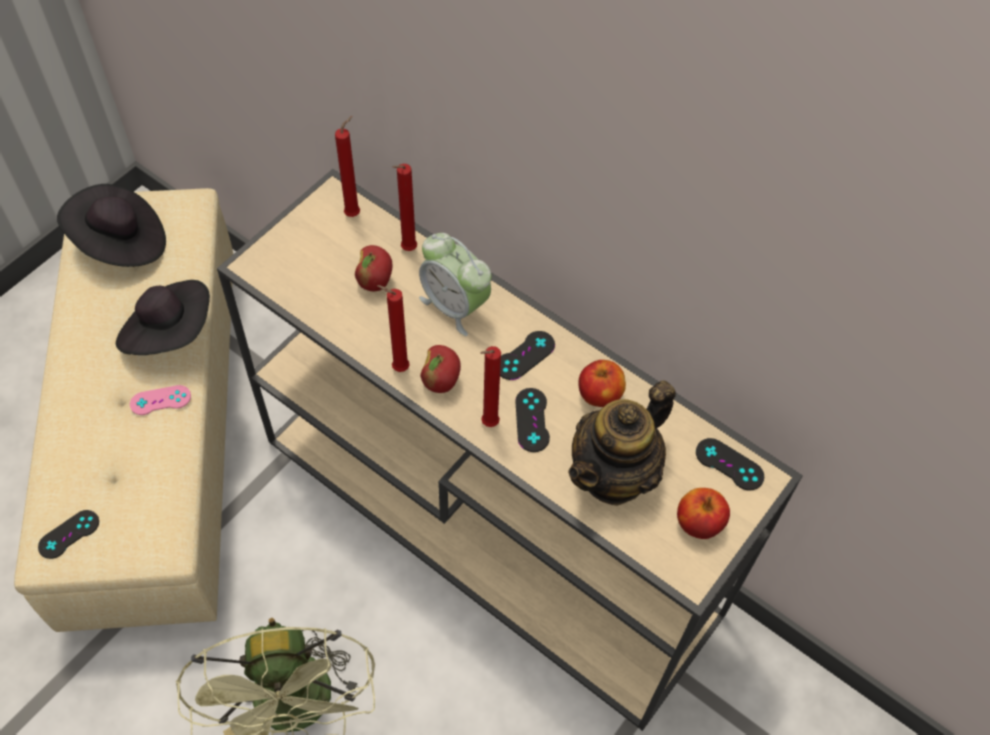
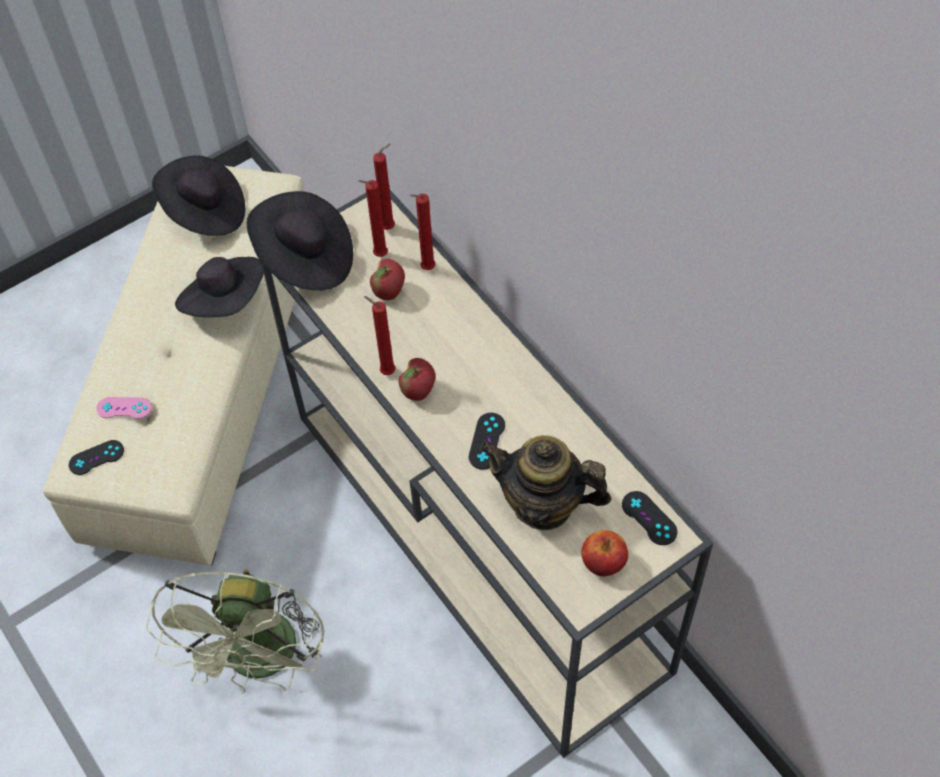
camera: 20 degrees right, 0 degrees up
(160, 400) = (201, 359): pink game controller -> pink game controller (124, 408)
(271, 264) = (305, 258): none -> black hat
(455, 306) = (452, 327): alarm clock -> none
(487, 424) = (447, 436): red candle -> red candle (378, 255)
(525, 355) = (499, 383): black game controller -> none
(599, 395) = (553, 432): apple -> none
(614, 474) = (543, 504): teapot -> teapot turned 45 degrees clockwise

